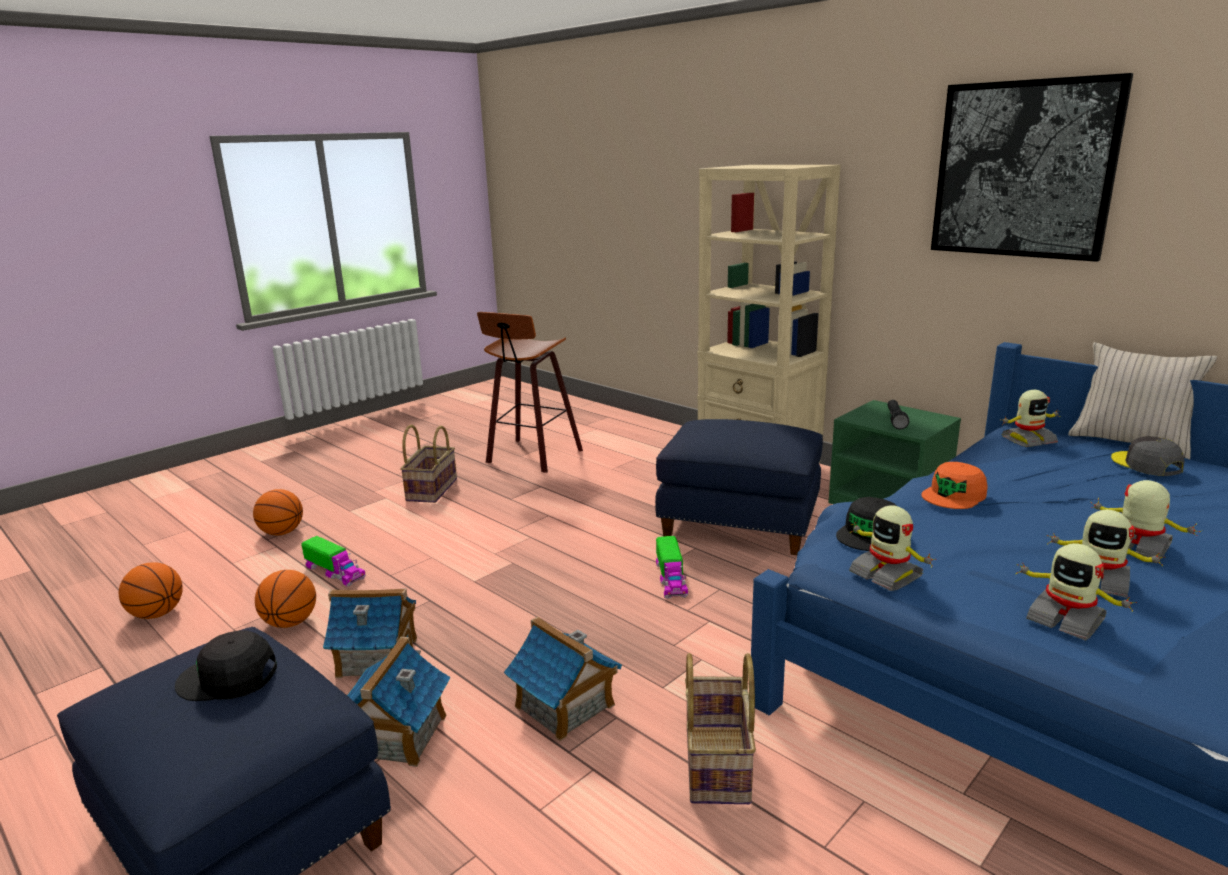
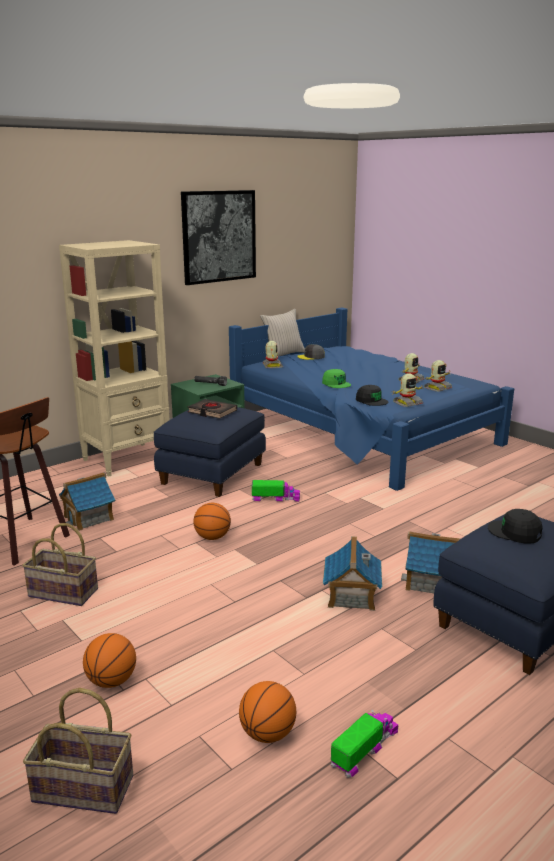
camera: 85 degrees left, 0 degrees up
(228, 677) = (515, 532): black cap -> black cap turned 120 degrees clockwise
(290, 623) = (299, 643): basketball -> basketball (212, 537)
(334, 572) = (219, 631): toy truck -> toy truck (364, 749)
(565, 706) = (400, 533): toy house -> toy house (89, 518)
(719, 764) = (437, 501): basket -> basket (84, 787)
(743, 431) = (212, 412): none -> black book
(954, 495) = (336, 383): orange cap -> green cap
(1137, 546) = (386, 371): toy robot -> none

